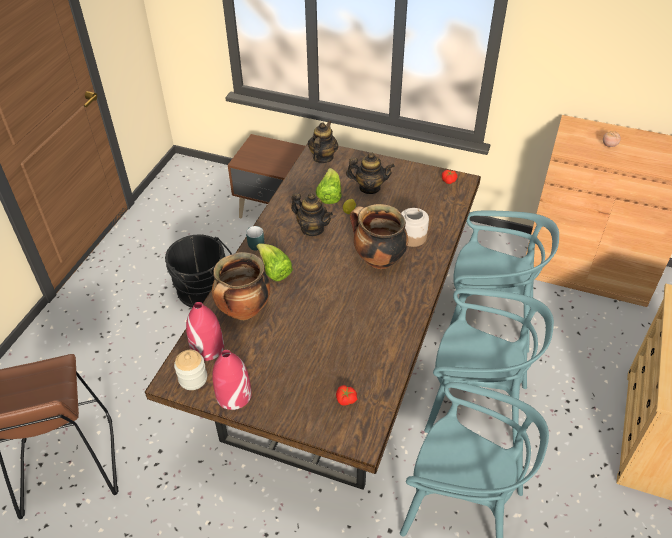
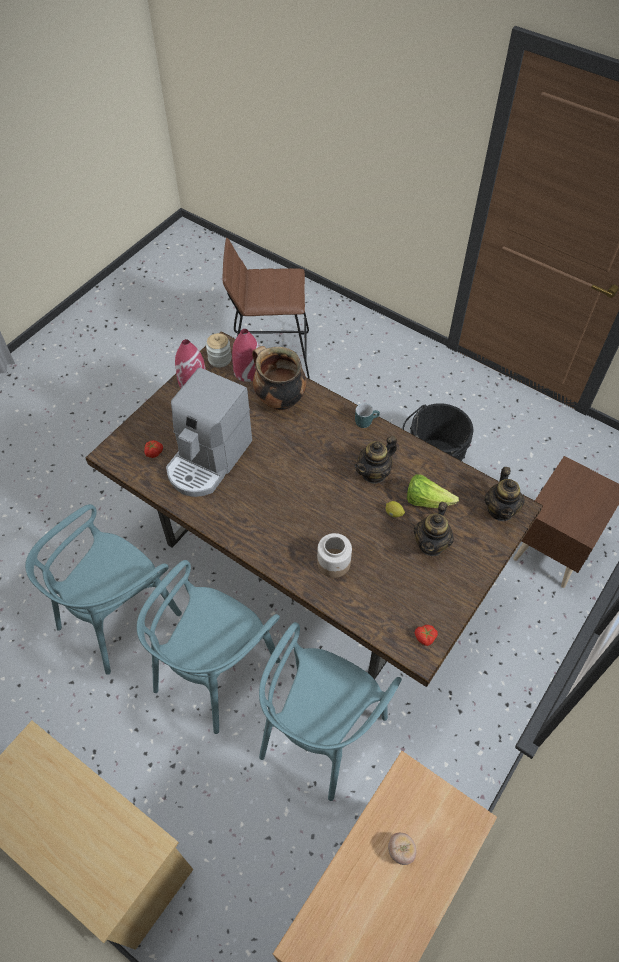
camera: 105 degrees right, 10 degrees up
(274, 271) = (322, 430): lettuce -> none
(322, 157) = (500, 510): teapot -> teapot turned 60 degrees clockwise
(339, 348) = (208, 460): none -> coffee machine
(378, 260) = (309, 520): cooking pot -> none

